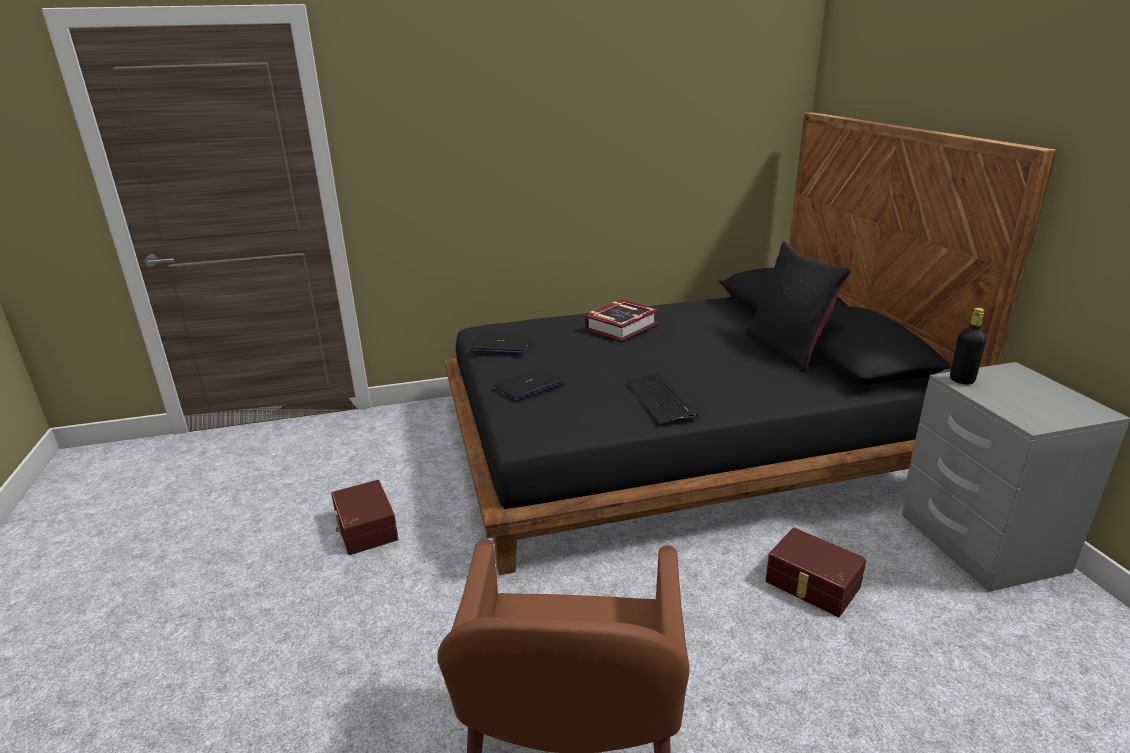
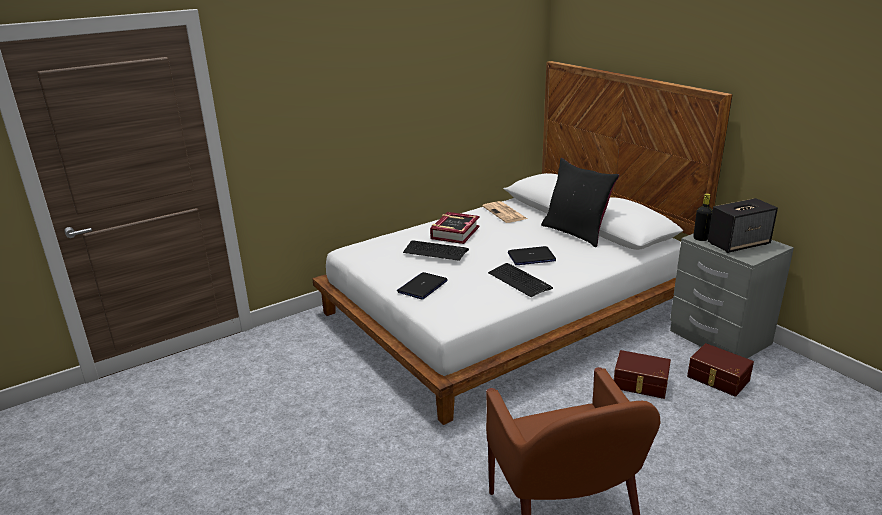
camera: 20 degrees left, 0 degrees up
(364, 529) = (320, 418): brown storage box -> brown storage box (717, 379)
(501, 345) = (377, 260): laptop -> laptop (531, 257)
(578, 345) = (435, 251): none -> keyboard
(675, 442) = (506, 311): black bed -> white bed
(707, 312) = (505, 213): none -> newspaper
(1026, 398) = (739, 244): none -> speaker

